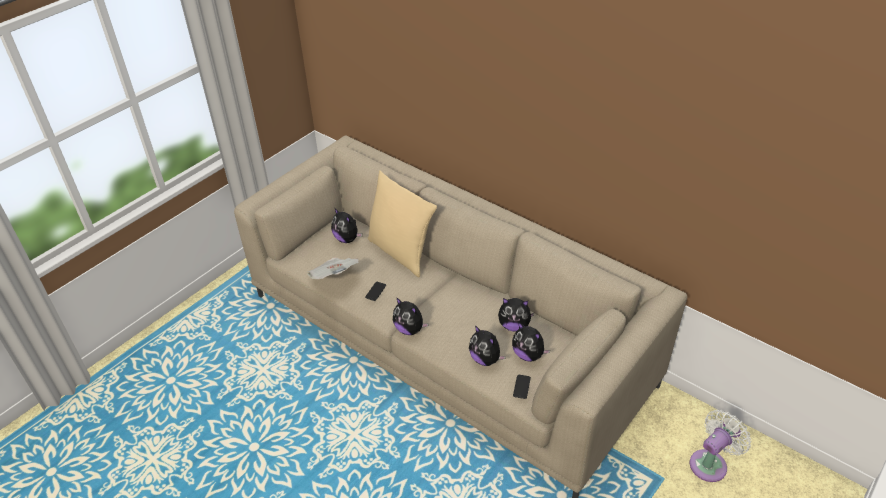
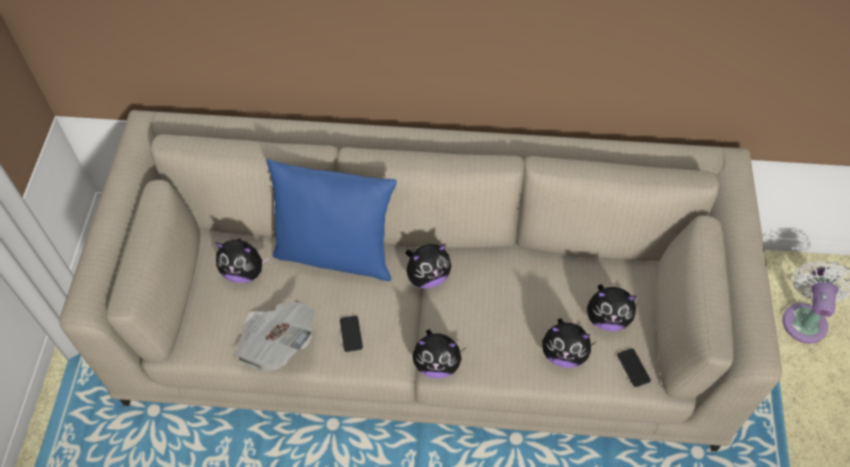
camera: 35 degrees left, 15 degrees up
(401, 252) = (335, 254): beige pillow -> blue pillow
(514, 325) = (559, 286): plush toy -> plush toy (427, 276)

